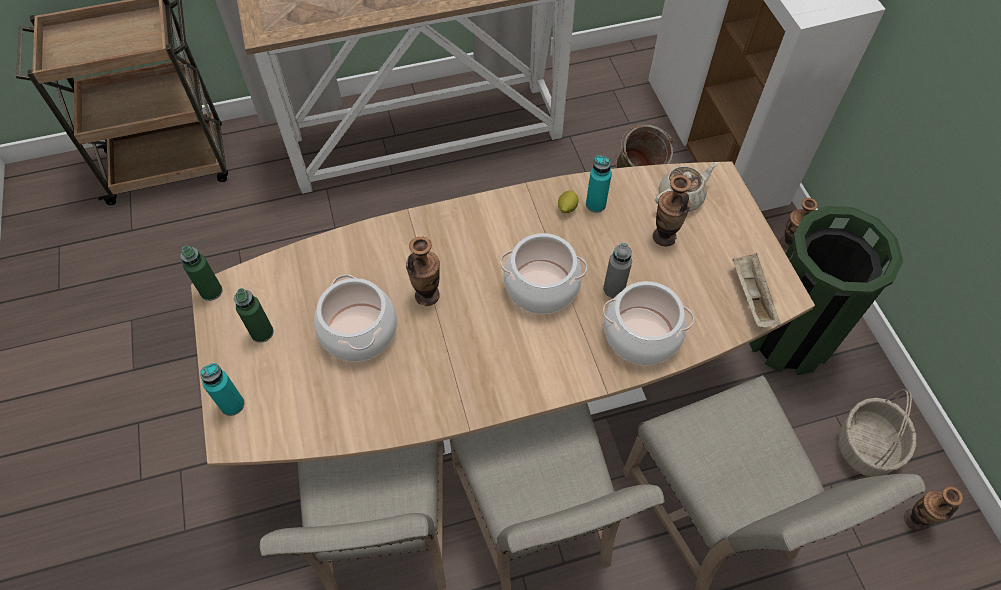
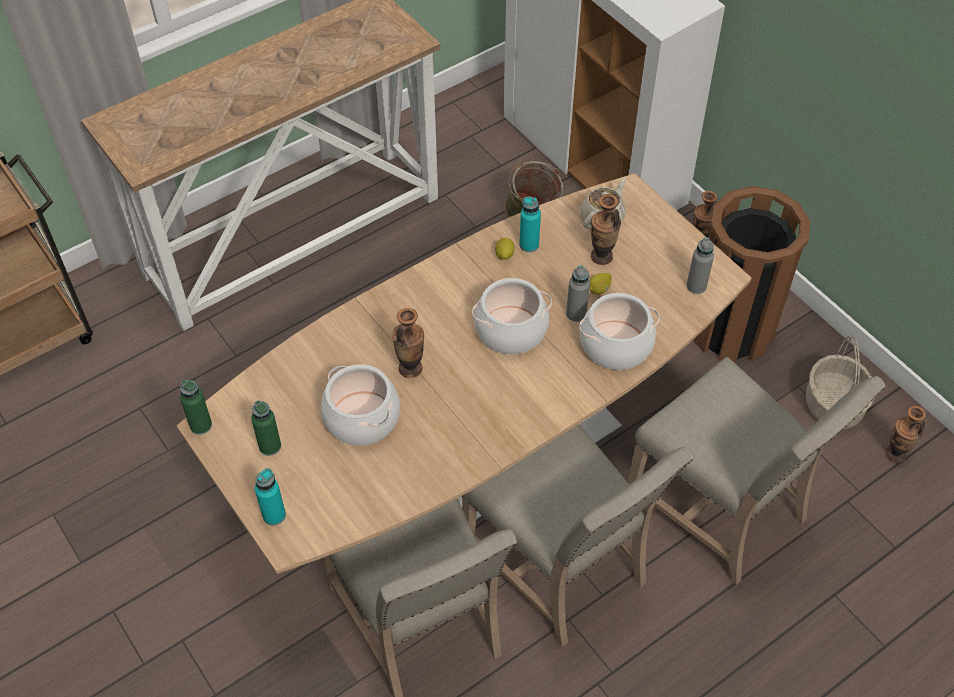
camera: 20 degrees left, 5 degrees down
(648, 271) = (599, 290): none -> lemon
(751, 297) = (696, 286): beige tray -> grey bottle
(789, 337) = (731, 329): green trash can -> brown trash can

